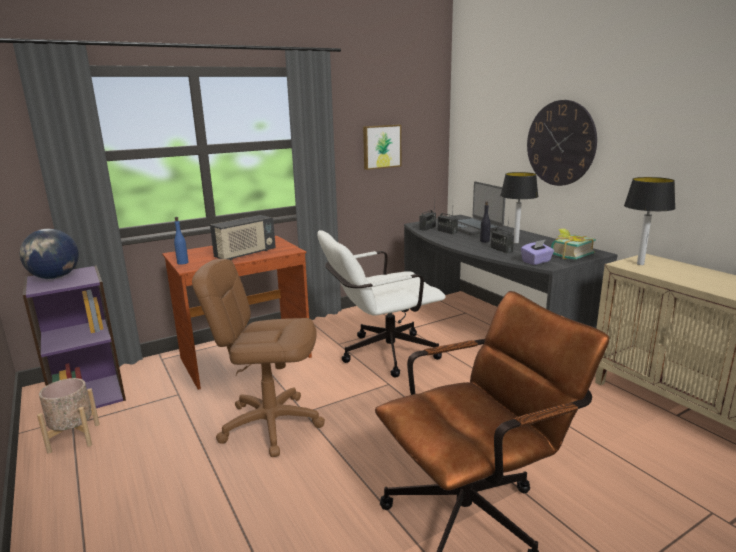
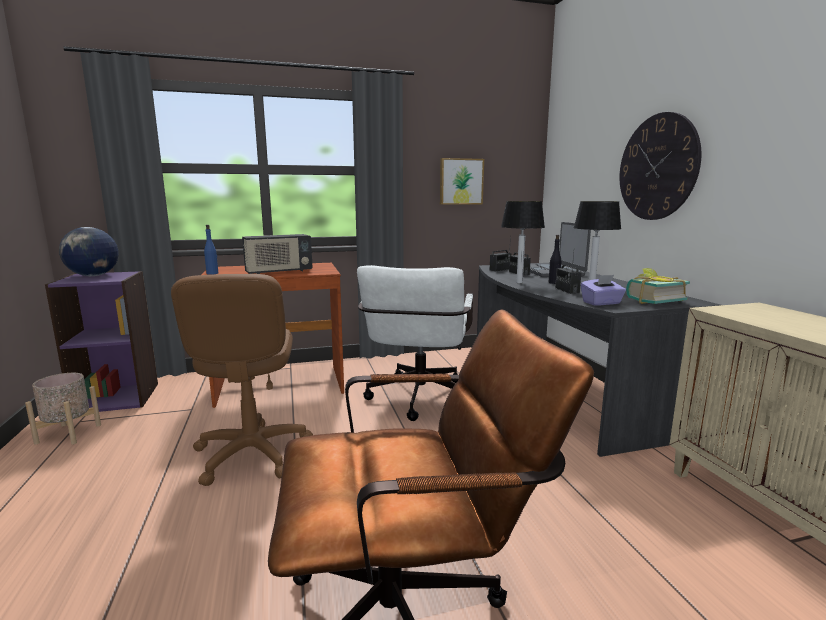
camera: 15 degrees right, 5 degrees down
(271, 424) = (252, 453): brown office chair -> brown office chair turned 120 degrees counterclockwise
(381, 355) = (418, 401): white office chair -> white office chair turned 75 degrees counterclockwise
(640, 264) = (744, 311): table lamp -> table lamp (519, 282)

